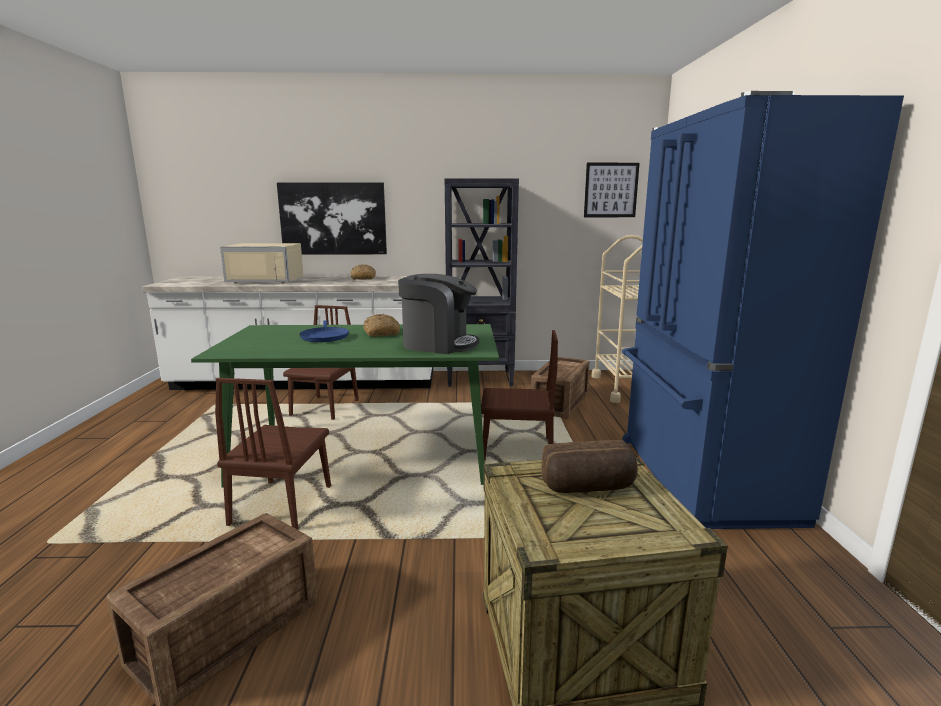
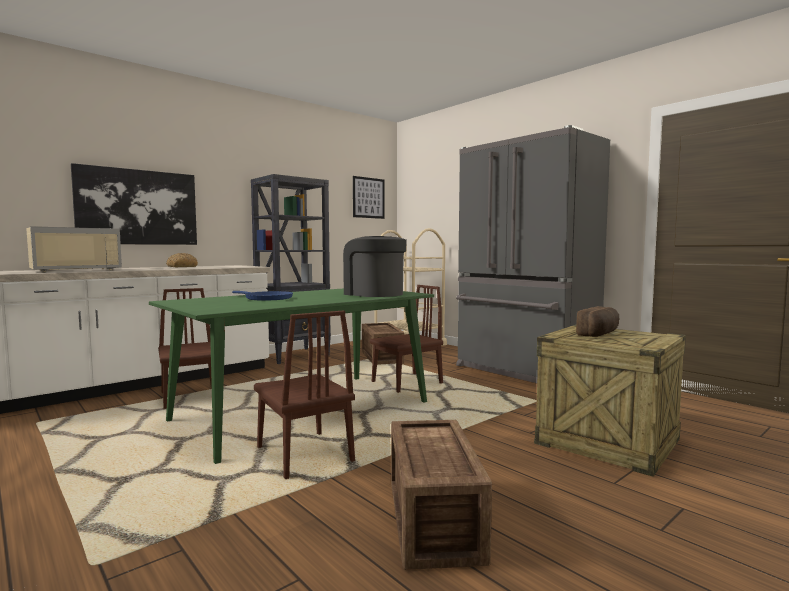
camera: 40 degrees left, 10 degrees down
(380, 333) = (304, 294): bread -> none
(438, 344) = (373, 294): coffee machine -> coffee machine turned 105 degrees counterclockwise
(699, 478) = (523, 371): blue fridge -> grey fridge

